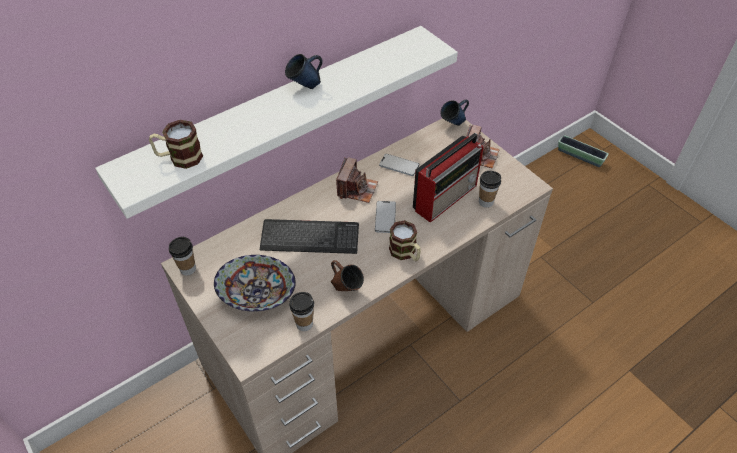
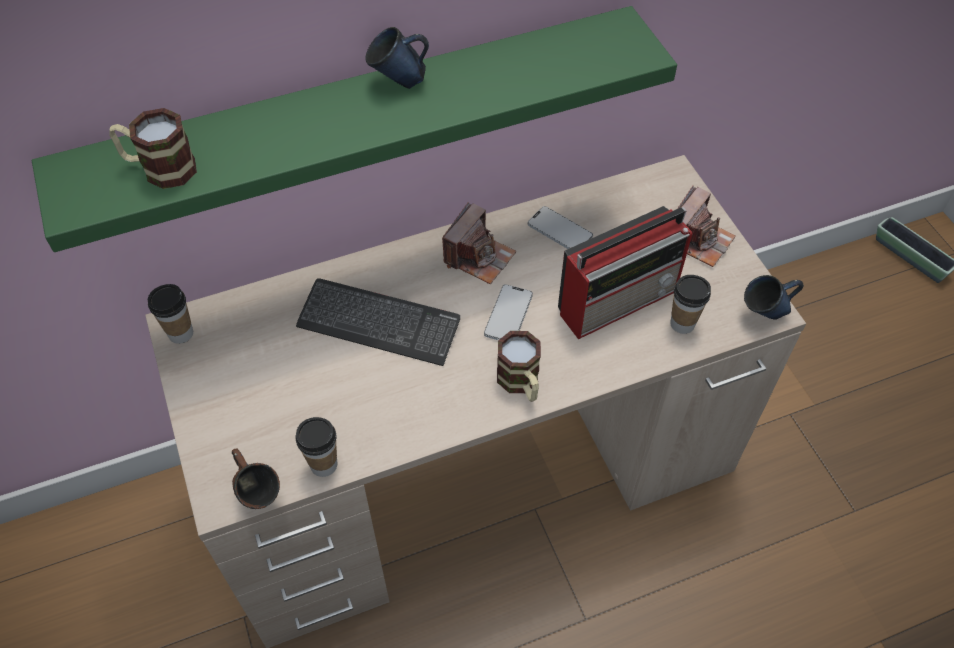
camera: 15 degrees right, 5 degrees up
(257, 294) = (270, 398): bowl -> none
(279, 116) = (358, 121): white shelf -> green shelf
(346, 289) = (407, 422): brown mug -> brown mug (258, 496)
(453, 125) = (672, 177): blue mug -> blue mug (764, 315)

